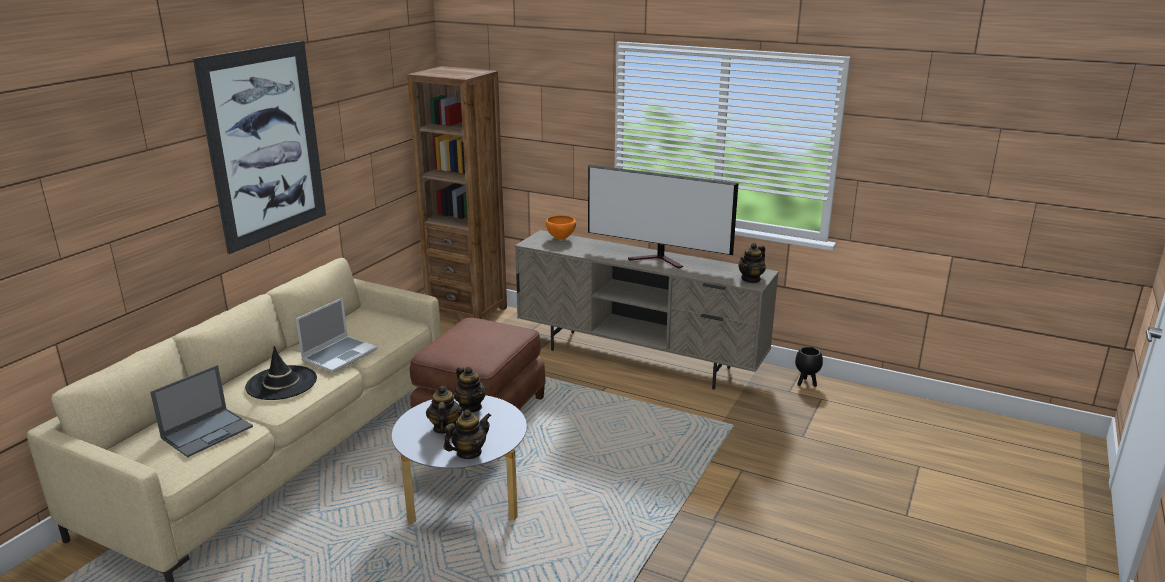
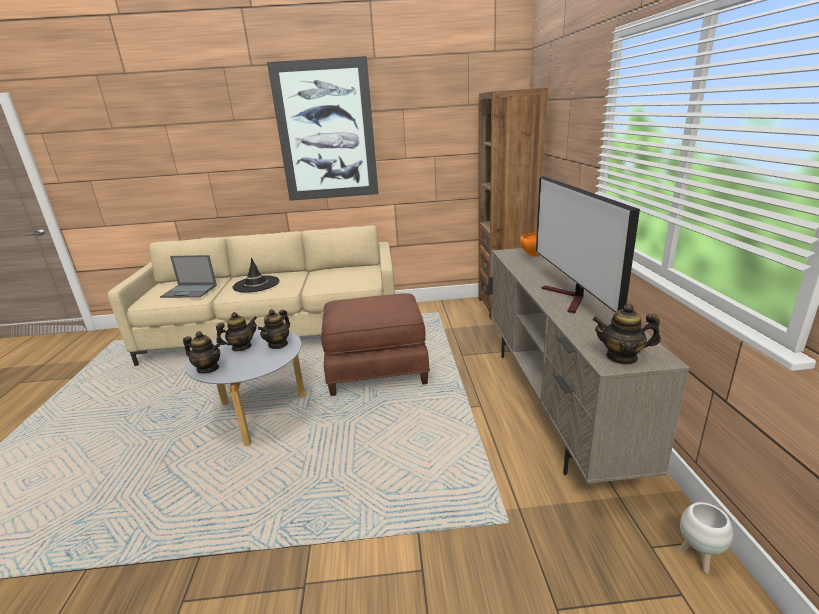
camera: 60 degrees right, 0 degrees up
(339, 355) = (304, 283): laptop -> none
(806, 383) = (697, 558): black planter -> white planter

